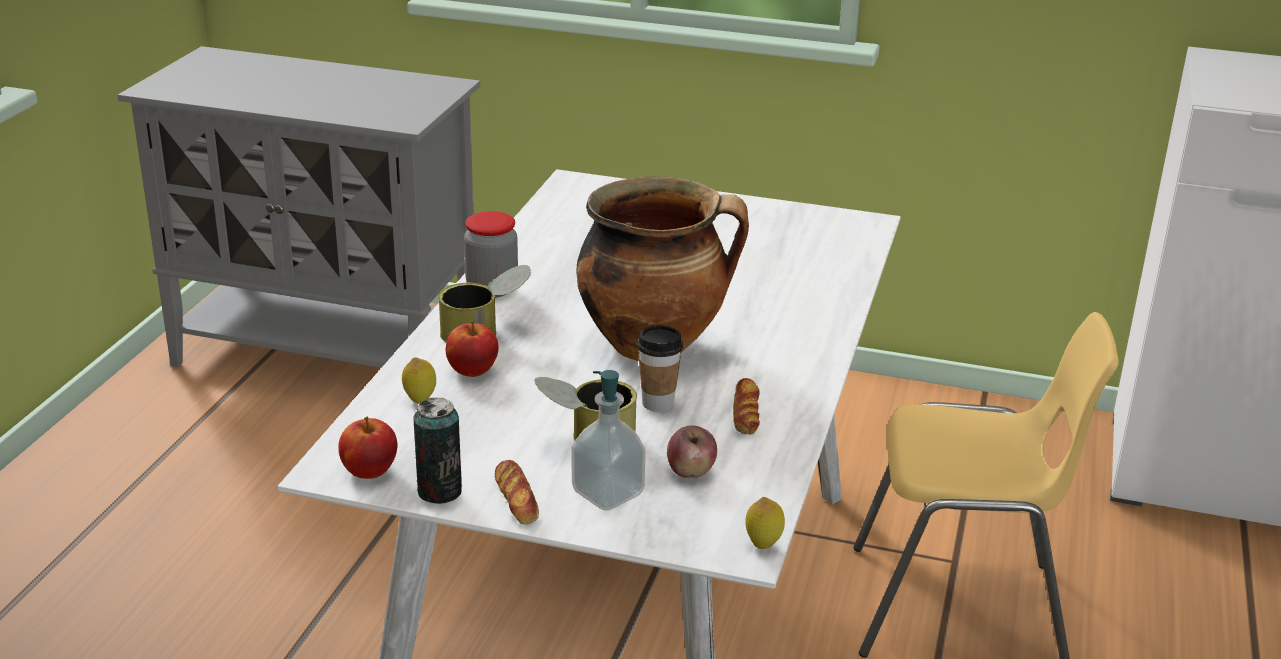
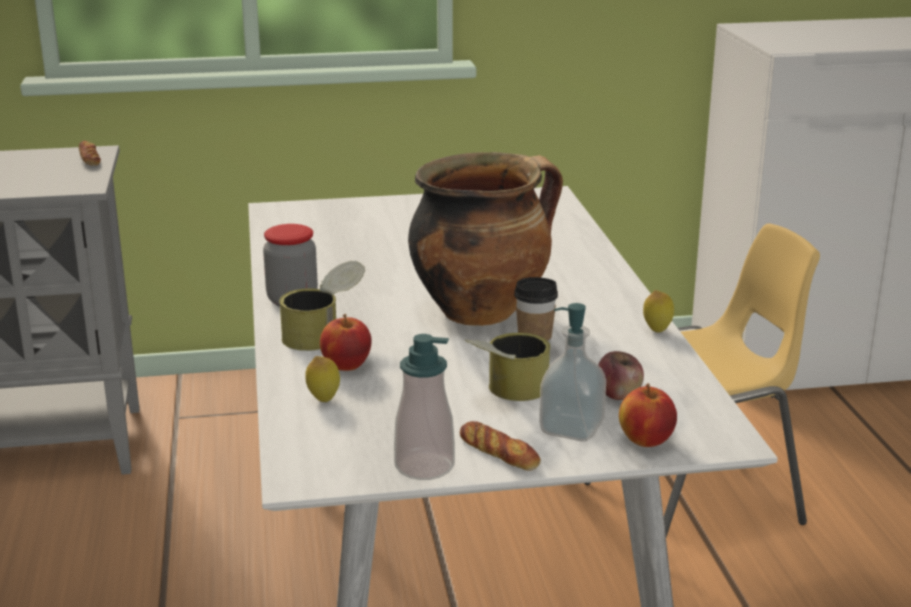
camera: 25 degrees left, 5 degrees down
(369, 471) = (340, 467): apple -> apple (646, 440)
(439, 491) = (424, 466): can -> soap dispenser
(745, 412) = (611, 342): bread -> bread (89, 158)
(763, 544) = (736, 432): lemon -> lemon (657, 330)

